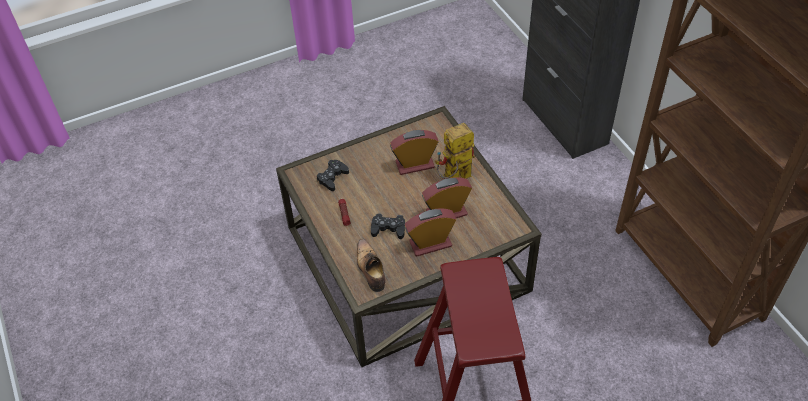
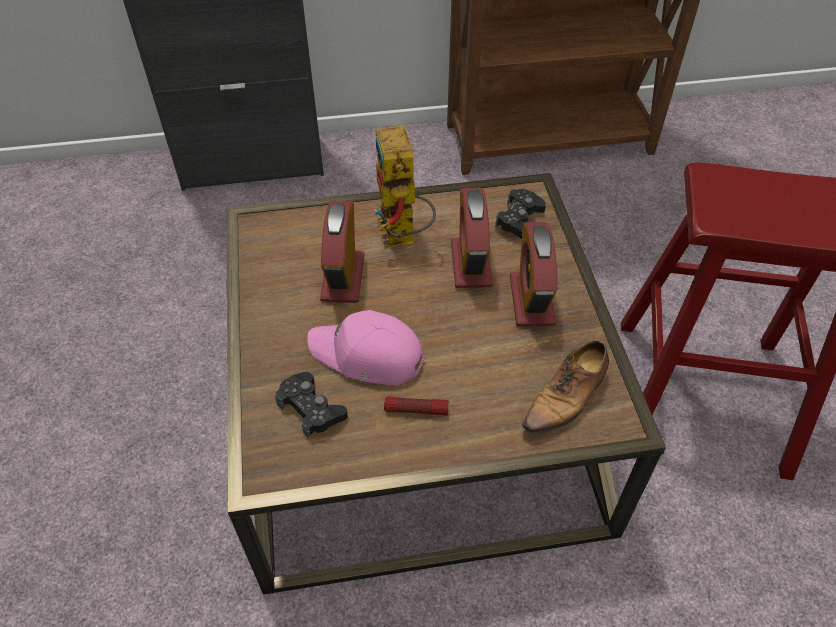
camera: 75 degrees left, 0 degrees up
(369, 188) = (367, 356): none -> pink cap
(370, 269) = (566, 398): shoe -> shoe turned 45 degrees counterclockwise
(388, 229) = (478, 350): black game controller -> black game controller (519, 220)

